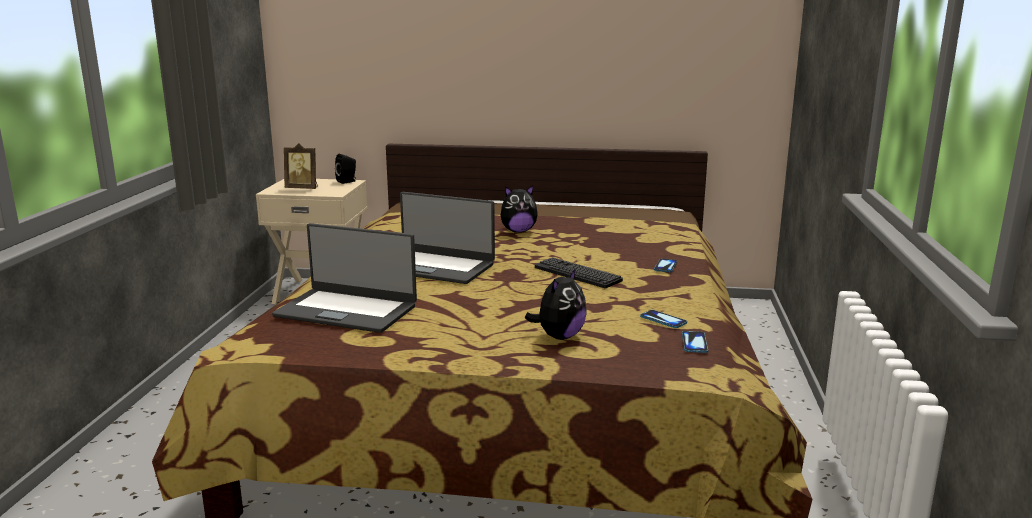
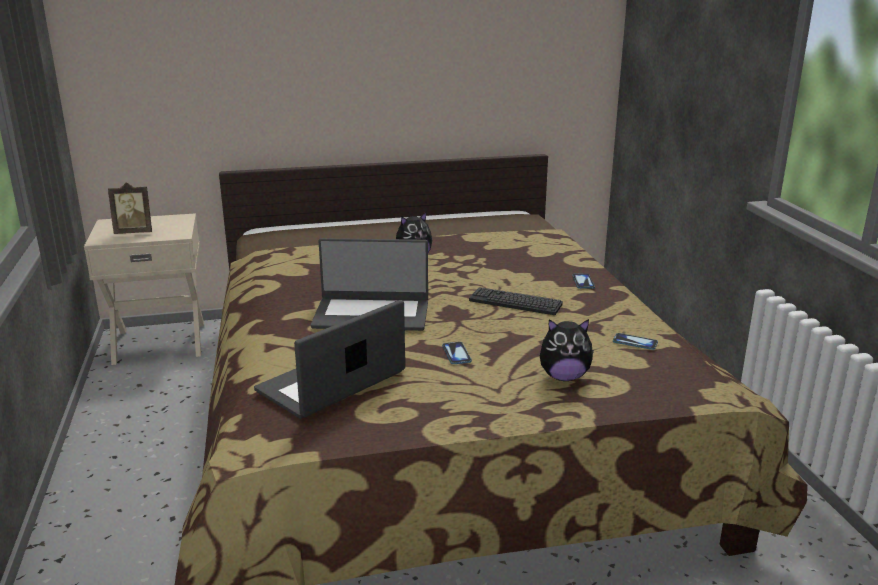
camera: 20 degrees left, 5 degrees up
(347, 181) = (177, 217): black speaker -> none
(347, 310) = (332, 382): laptop -> laptop turned 135 degrees clockwise
(559, 336) = (564, 377): plush toy -> plush toy turned 75 degrees clockwise
(694, 343) = (681, 363): phone -> phone (456, 354)

